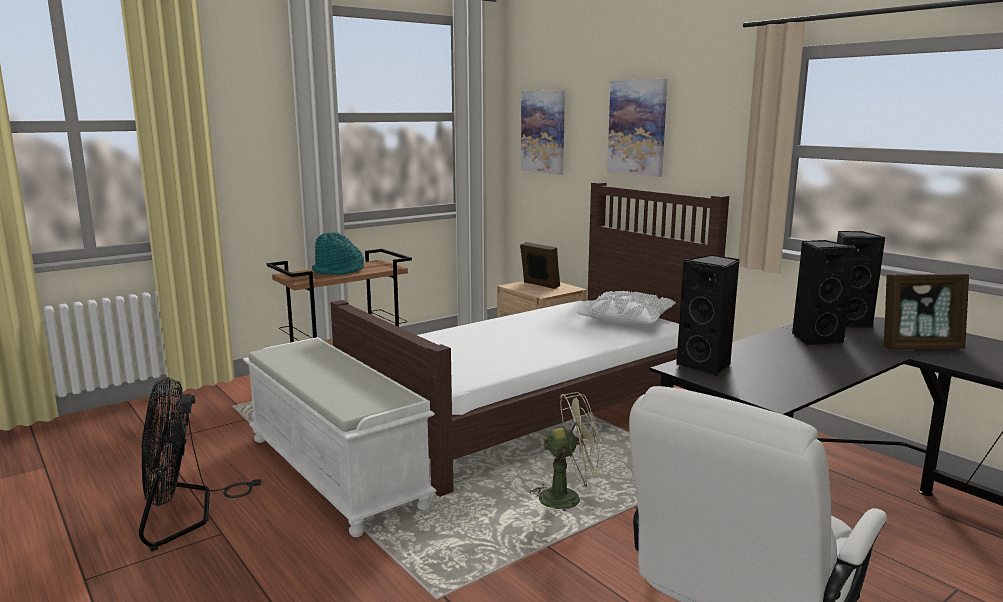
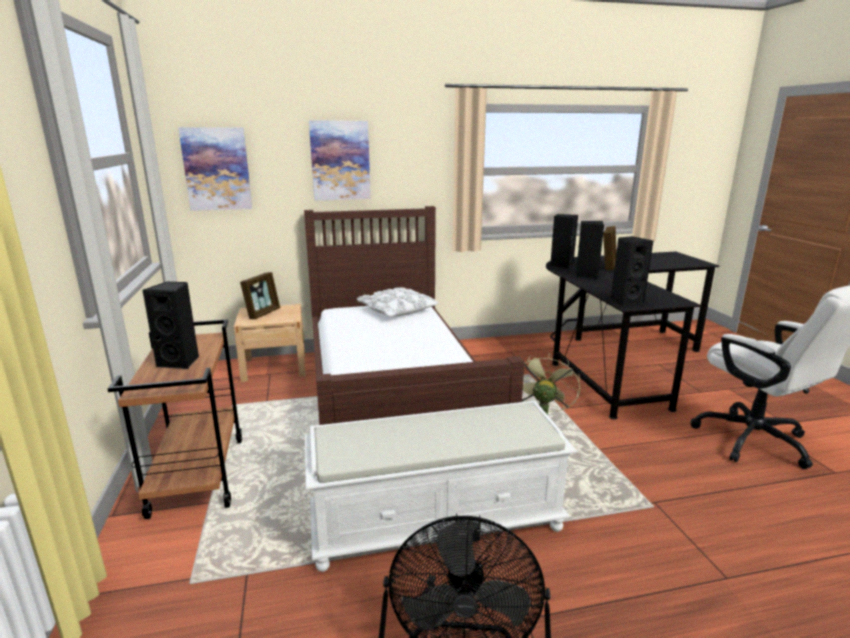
camera: 65 degrees left, 5 degrees up
(338, 271) = (180, 362): turquoise hat -> black speaker
(539, 285) = (263, 313): picture frame -> picture frame turned 135 degrees clockwise

